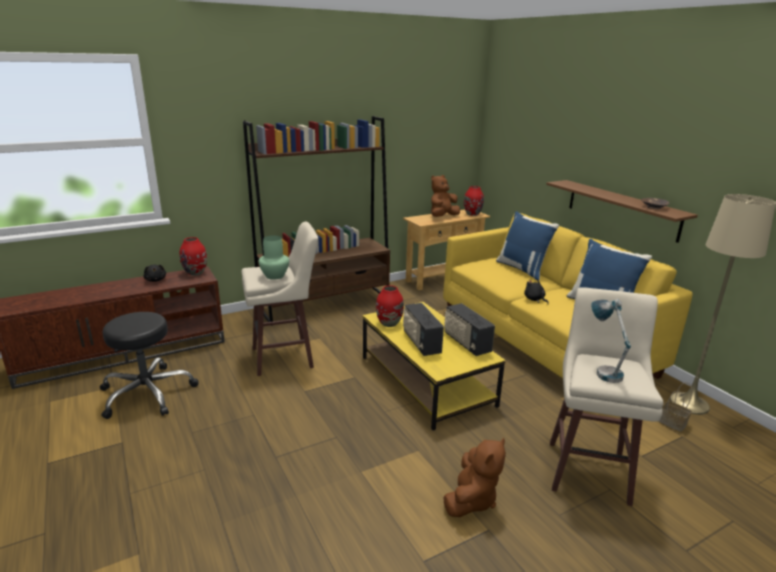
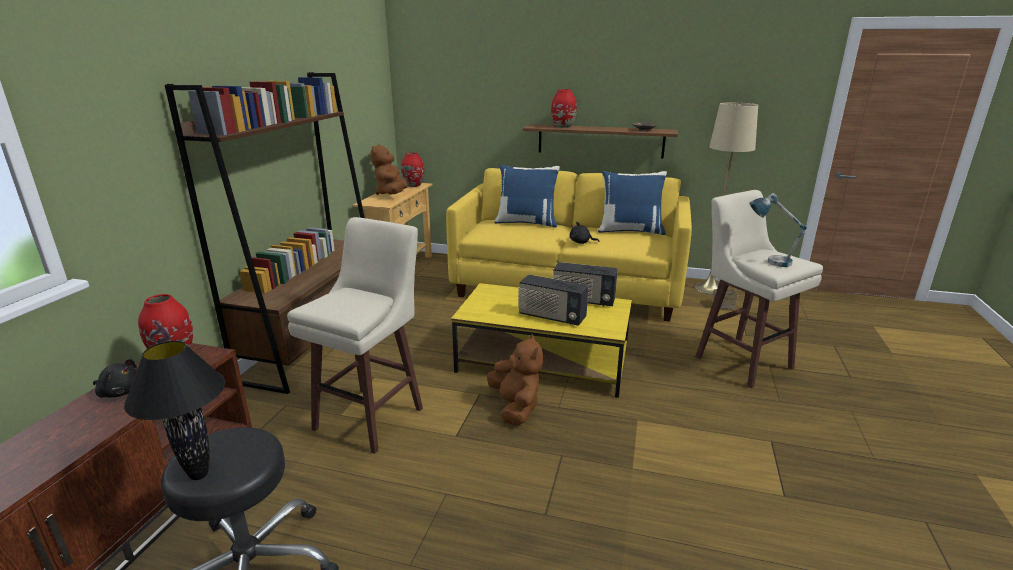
camera: 45 degrees left, 0 degrees up
(118, 324) = (198, 475): none -> black table lamp
(275, 276) = (362, 301): green vase -> none
(389, 323) = (491, 314): red vase -> red vase (563, 126)
(471, 499) = (728, 429): brown plush toy -> brown plush toy (515, 407)

